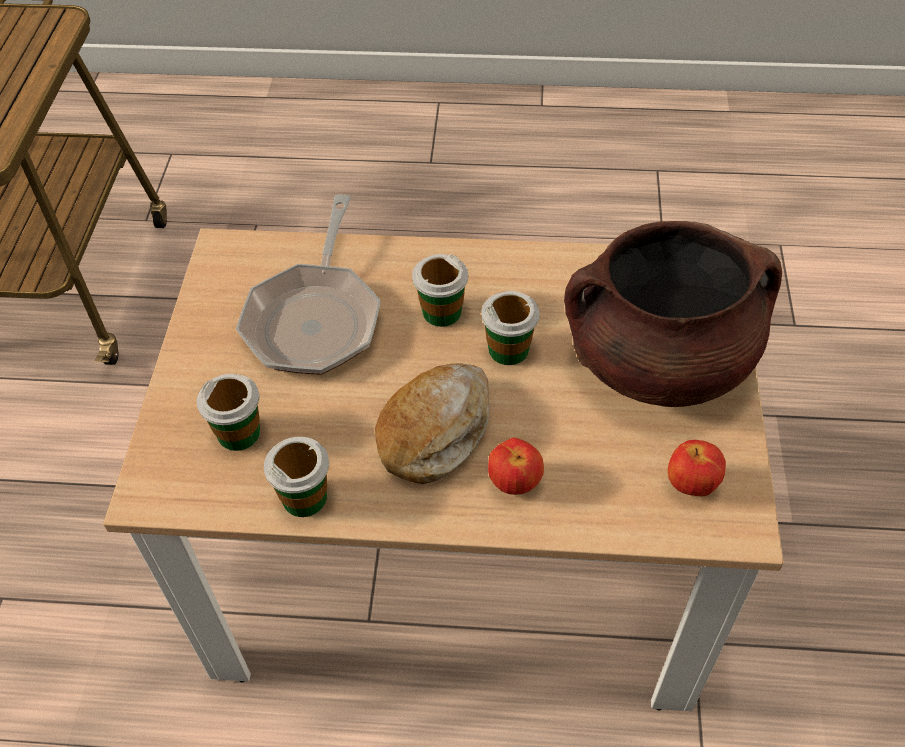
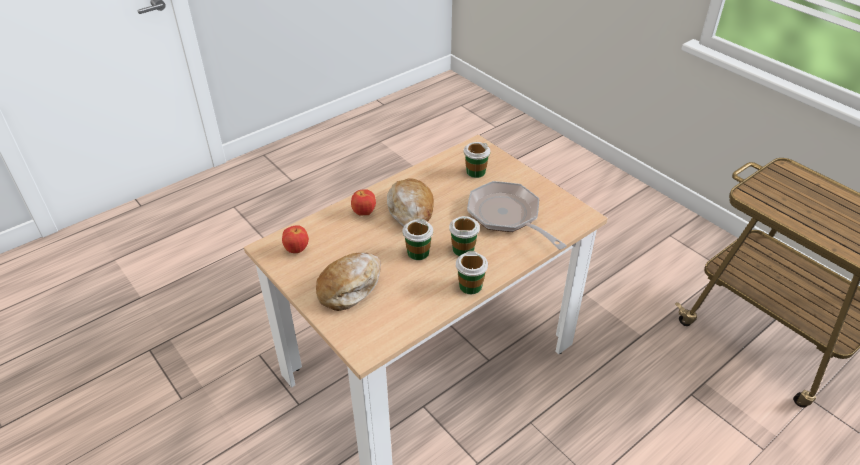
camera: 135 degrees right, 10 degrees down
(305, 497) = (429, 170): cup -> cup (470, 286)
(658, 362) = (349, 287): brown cooking pot -> bread

